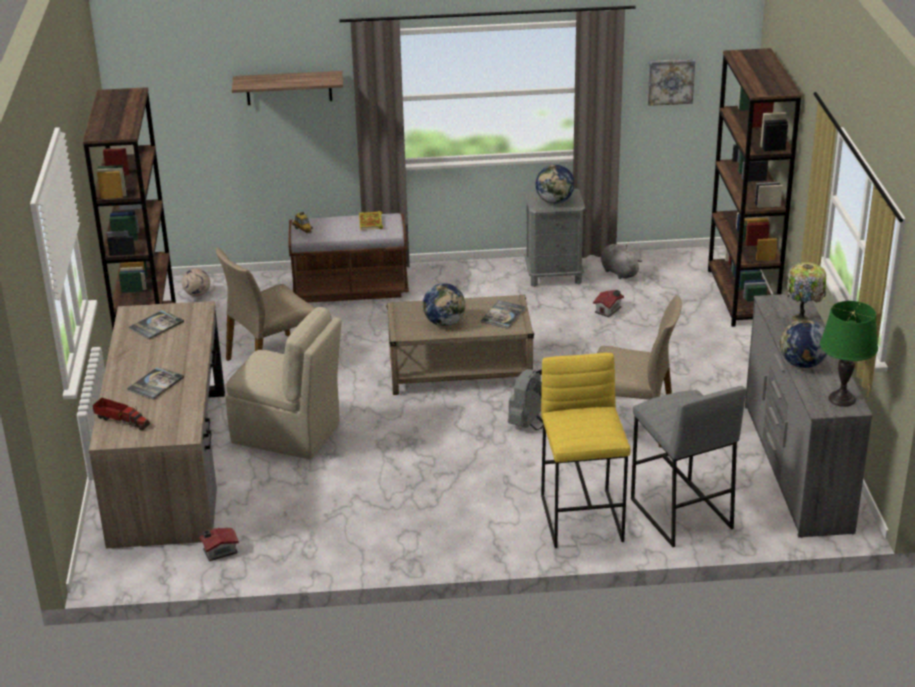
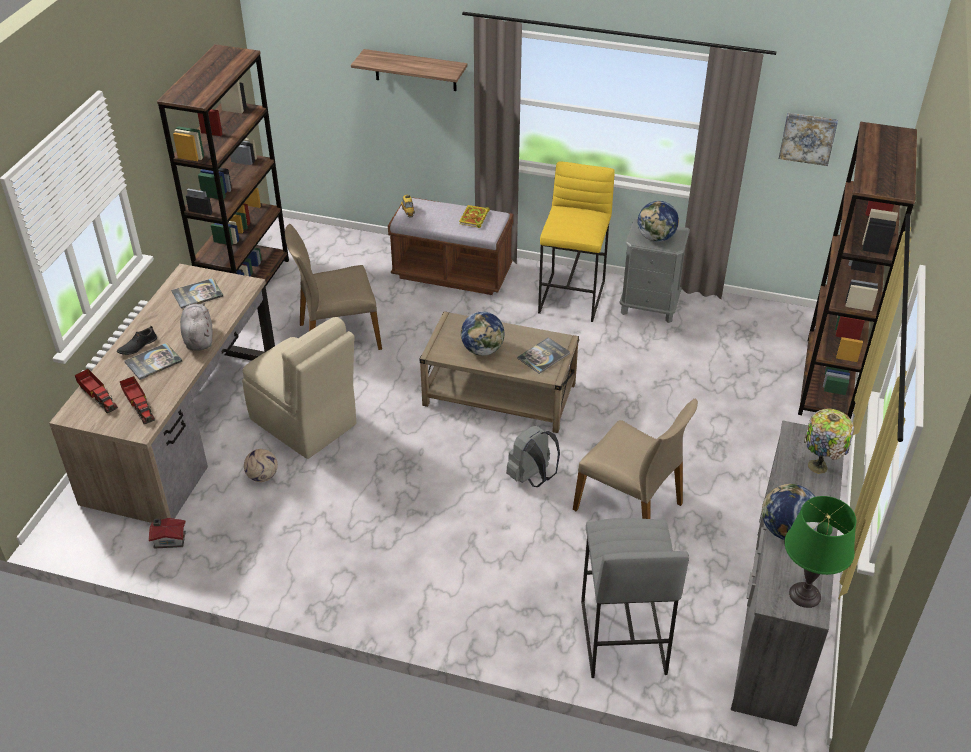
camera: 20 degrees right, 10 degrees up
(129, 376) = (137, 346): none -> black shoe
(168, 417) = (139, 405): none -> toy truck
(197, 294) = (316, 246): football -> football (263, 476)
(583, 518) = (520, 610): yellow stool -> yellow stool (572, 297)
(609, 310) = (682, 361): toy house -> none
(618, 272) = (715, 318): grey plush toy -> grey plush toy (198, 338)

